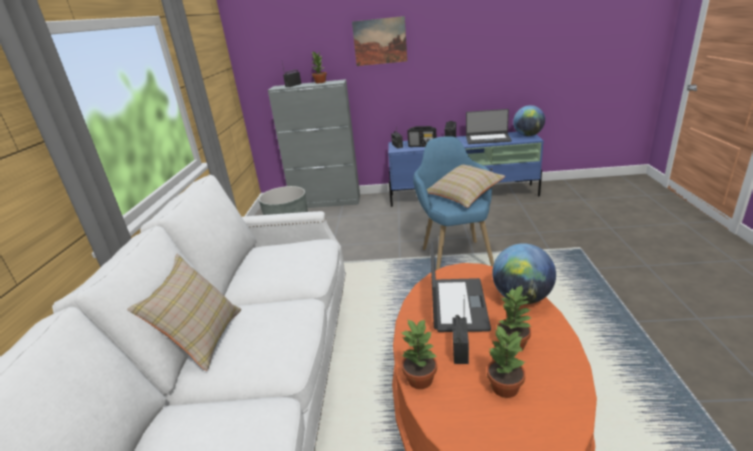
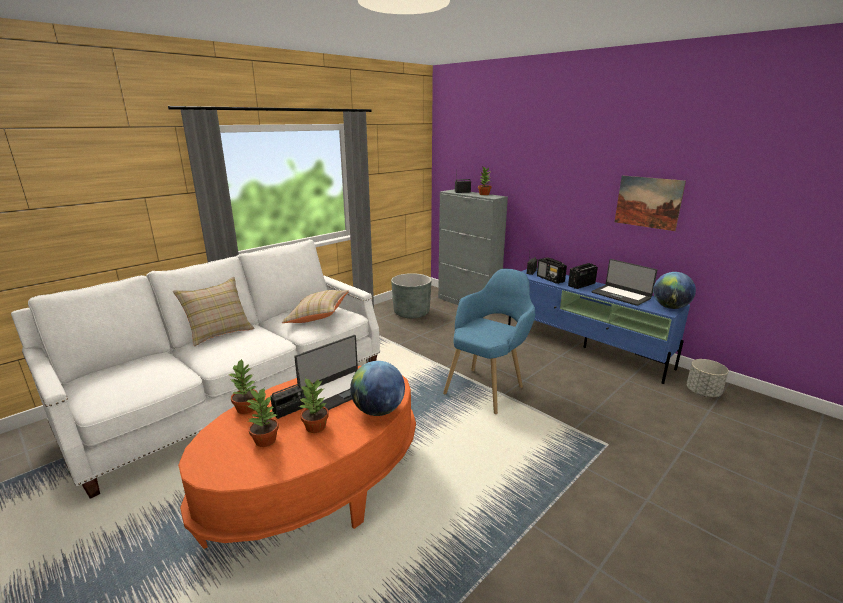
camera: 40 degrees right, 5 degrees down
(380, 41) = (544, 167): picture -> picture (648, 202)
(463, 195) = (498, 330): beige pillow -> beige pillow (317, 317)
(563, 191) = (703, 392): none -> grey planter

